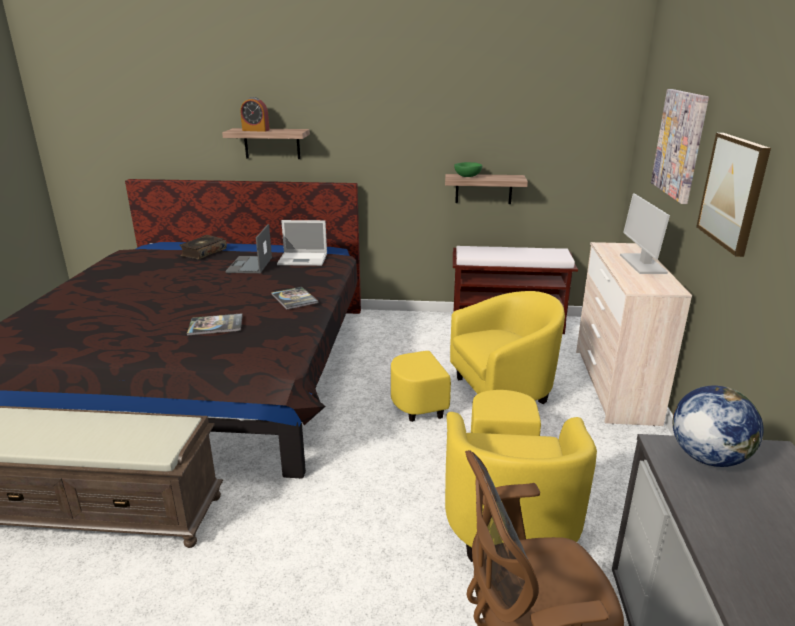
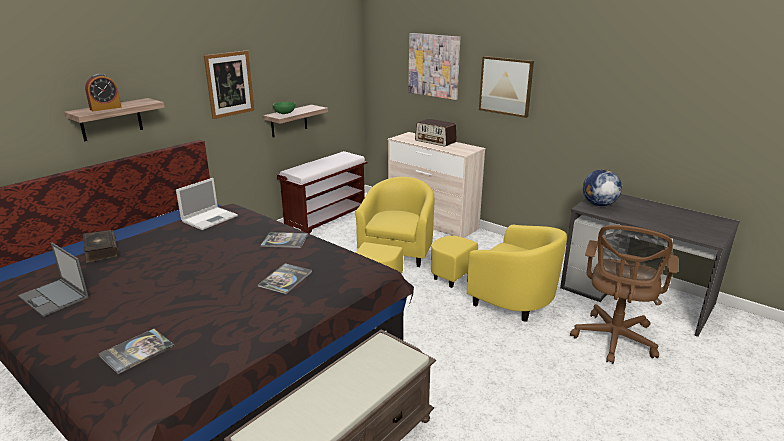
camera: 55 degrees left, 0 degrees up
(60, 318) = (137, 351): none -> book
(249, 265) = (179, 240): laptop -> laptop (54, 297)
(405, 129) = (229, 84): none -> picture
(642, 264) = (435, 141): monitor -> radio

